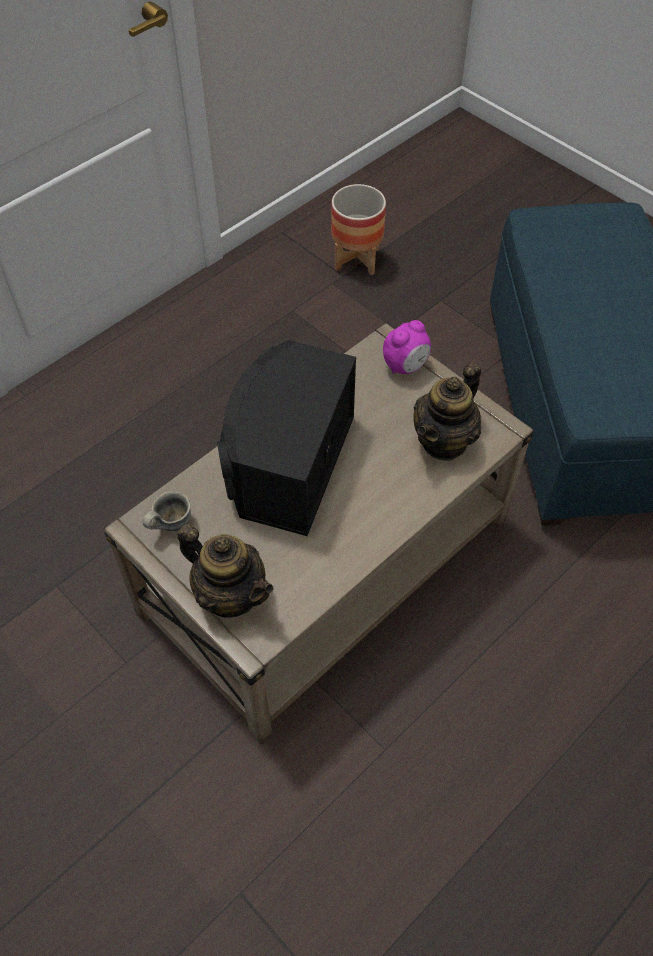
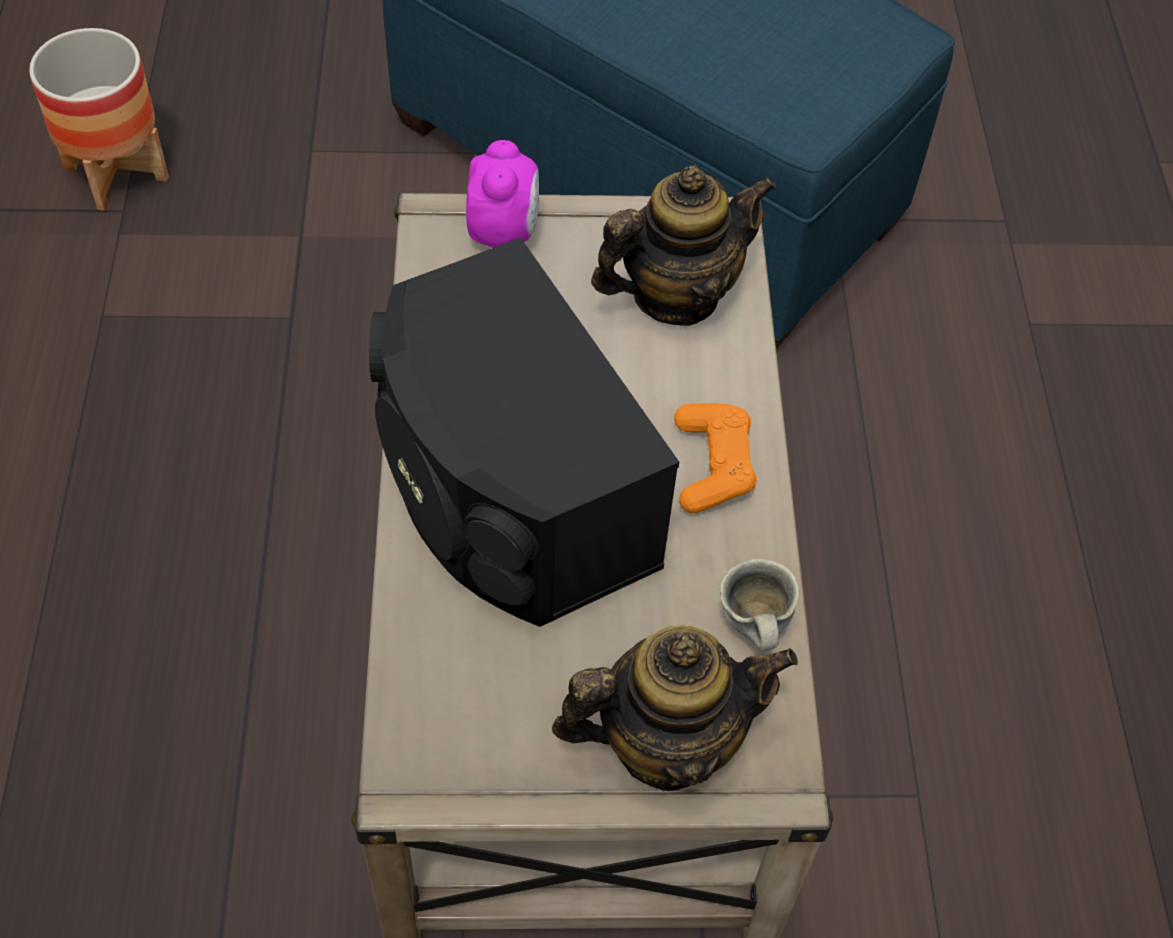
camera: 50 degrees left, 0 degrees up
(170, 524) = (452, 726): grey mug -> grey mug (750, 628)
(374, 516) = (712, 466): none -> orange game controller
(444, 441) = (675, 295): teapot -> teapot turned 105 degrees counterclockwise

